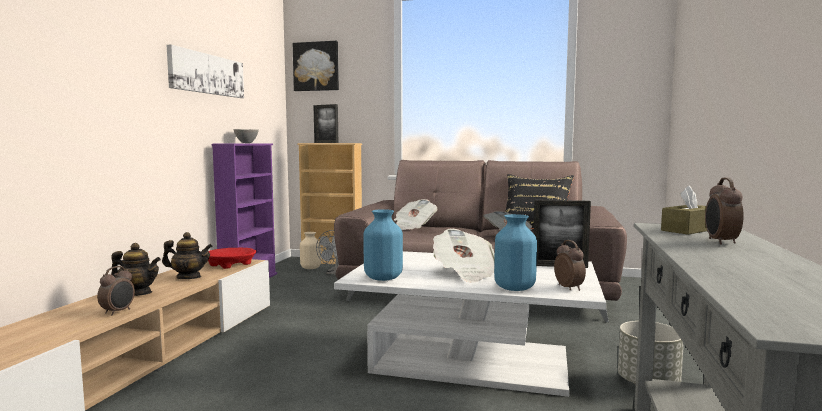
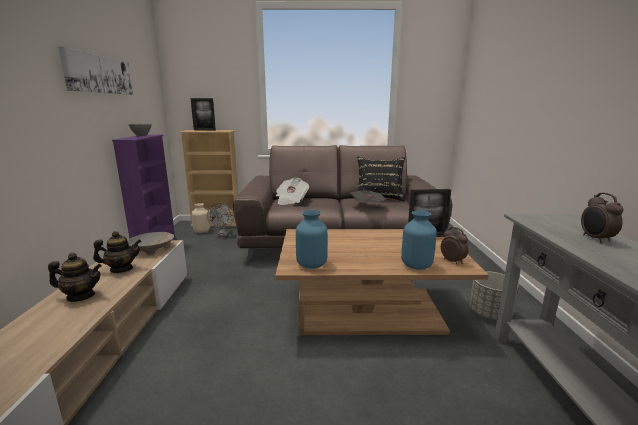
camera: 15 degrees left, 10 degrees up
(118, 312) = (73, 325): alarm clock -> none
(230, 264) = (152, 249): red bowl -> beige bowl
(316, 66) = (189, 64): picture -> none
(465, 273) = (368, 251): newspaper -> none
(471, 361) = (368, 311): white coffee table -> brown coffee table
(688, 230) = (553, 222): brown tissue box -> none

